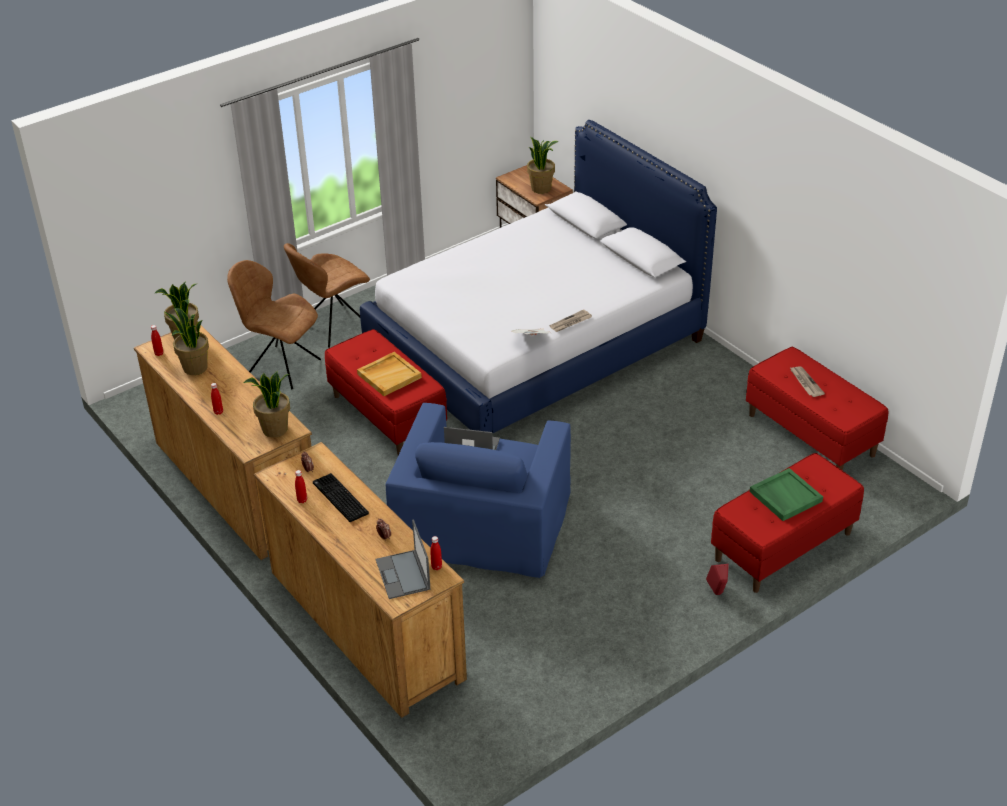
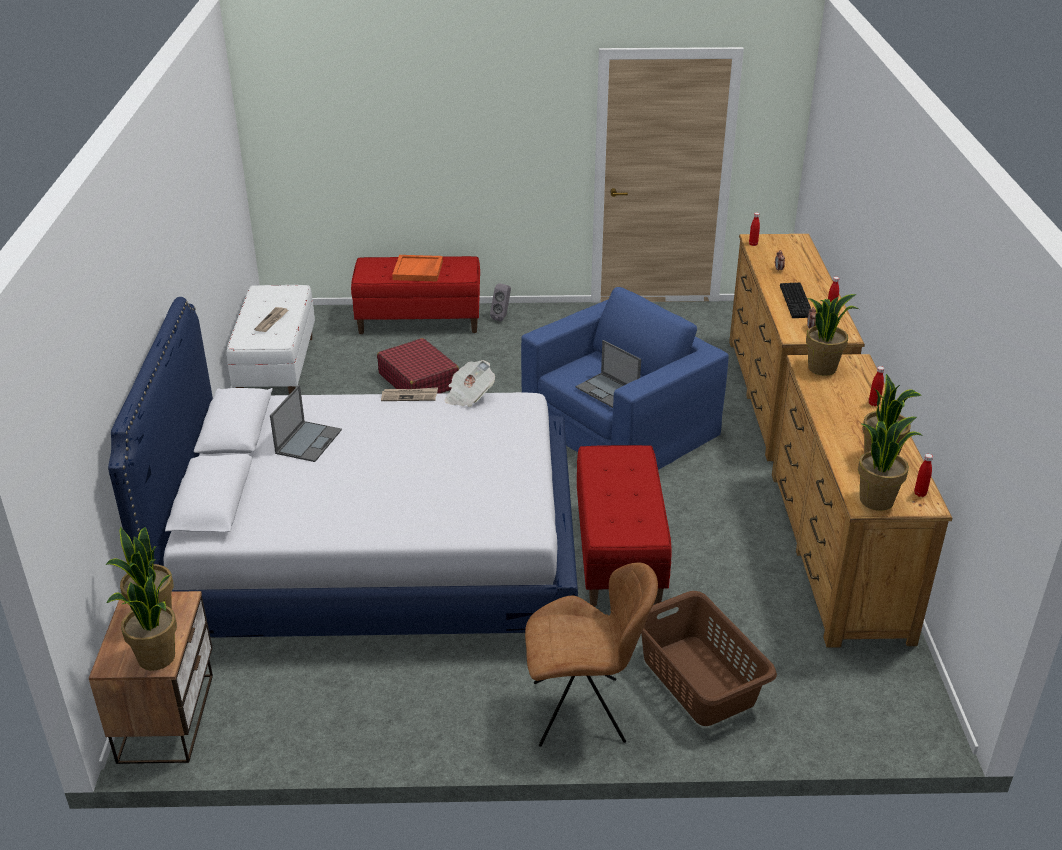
camera: 145 degrees left, 5 degrees down
(281, 367) = (698, 681): brown chair -> brown laundry basket
(389, 375) = (623, 481): beige tray -> none
(403, 575) = (782, 248): laptop -> laptop (309, 441)
(513, 178) = (157, 658): none -> potted plant
(689, 480) = (418, 380): none -> red suitcase
(717, 593) = (502, 317): red speaker -> grey speaker
(785, 496) = (418, 270): green tray -> orange tray
(811, 435) = (277, 369): red bench -> white bench

